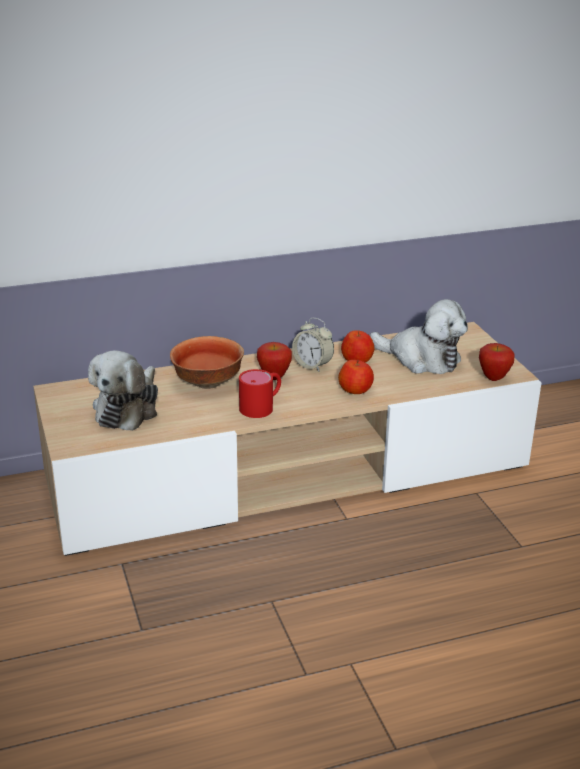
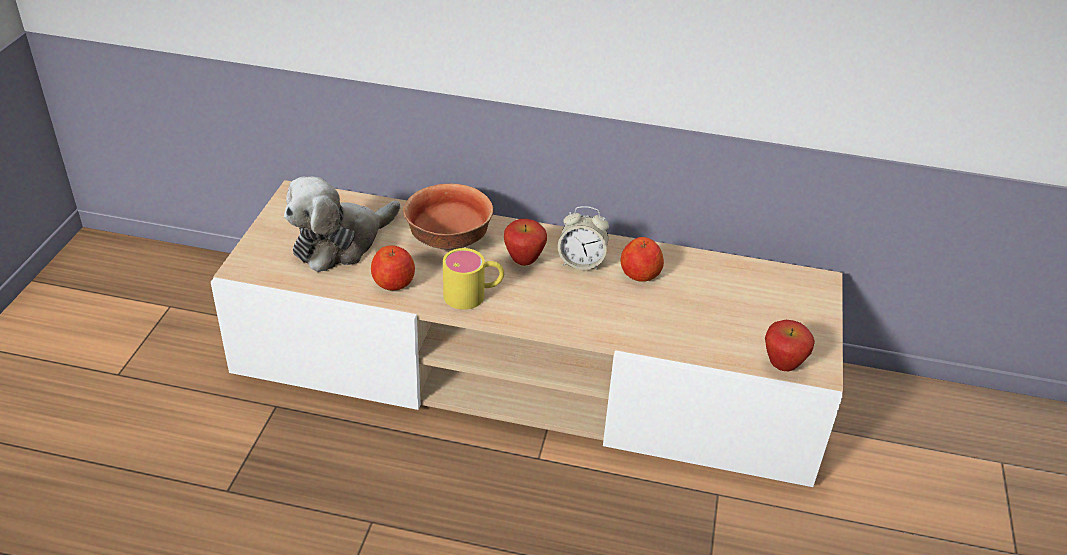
camera: 30 degrees right, 10 degrees up
(262, 406) = (473, 294): red mug -> yellow mug
(312, 365) = (581, 262): alarm clock -> alarm clock turned 60 degrees counterclockwise
(355, 390) = (597, 314): apple -> apple (394, 282)
(421, 359) = (719, 302): plush toy -> none

